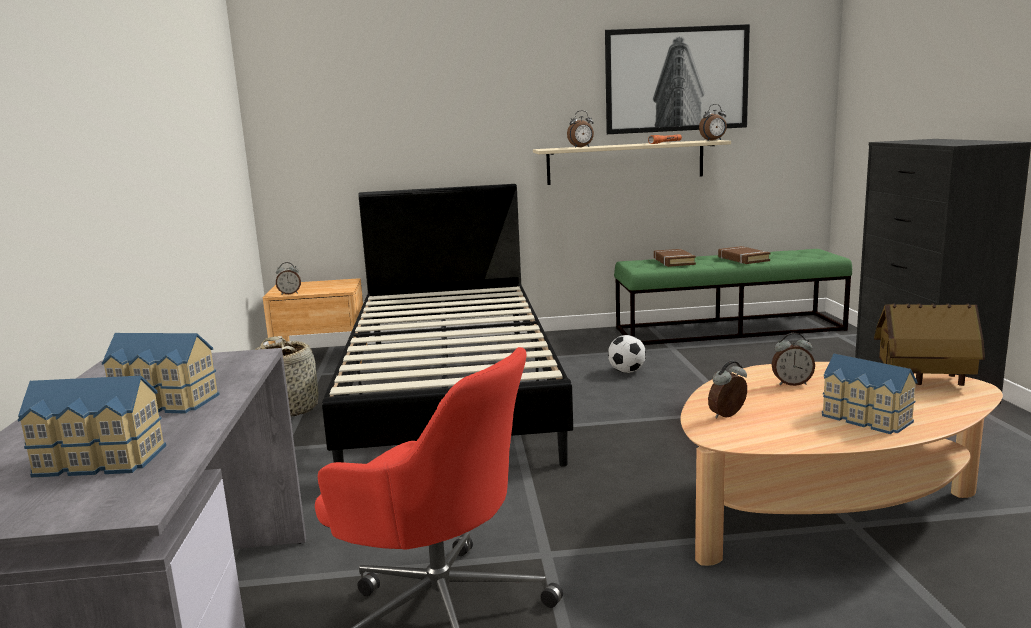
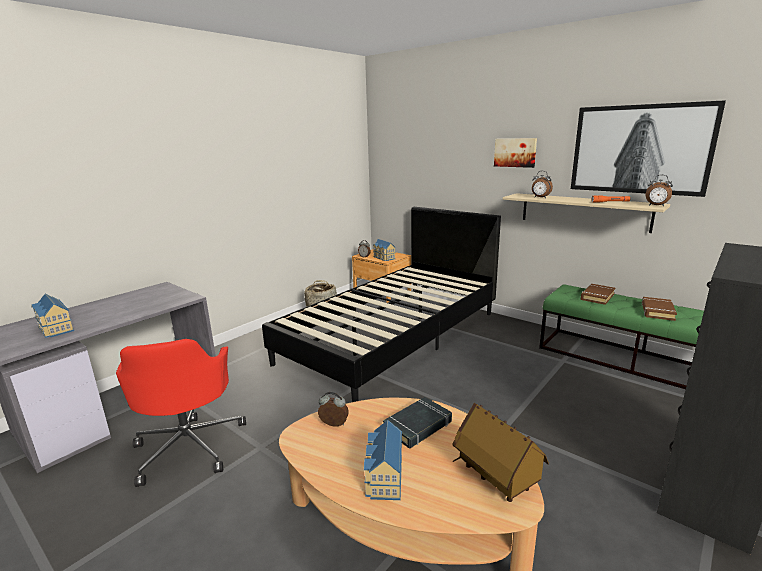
camera: 45 degrees right, 5 degrees up
(164, 403) = (121, 310): toy house -> toy house (383, 257)
(525, 91) = (515, 152): none -> picture
(627, 371) = (499, 365): football -> none
(791, 383) = (418, 426): alarm clock -> black book

